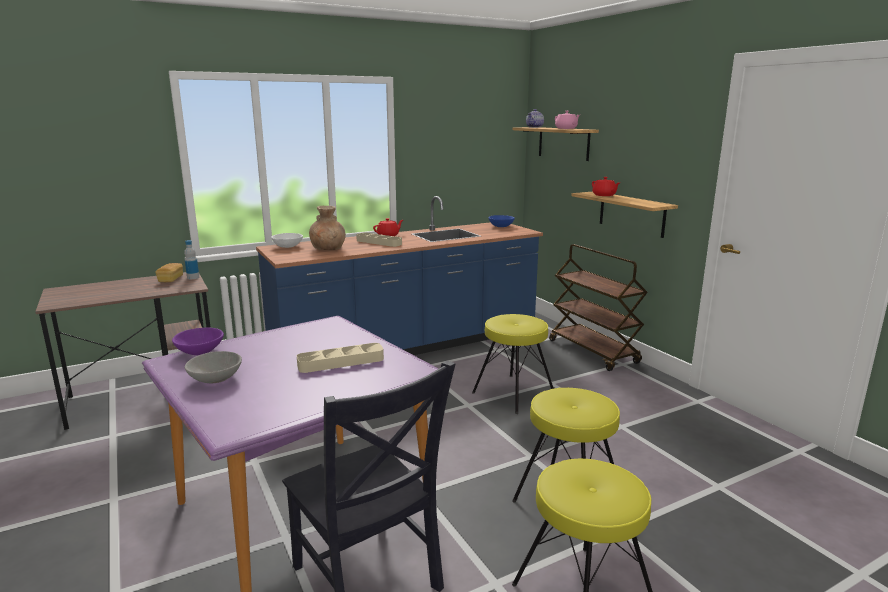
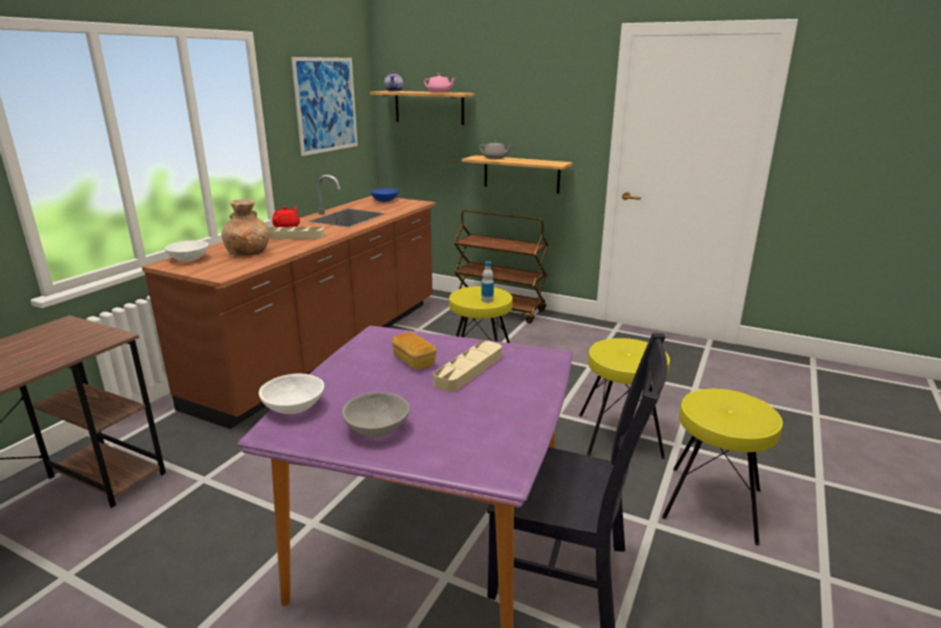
camera: 35 degrees left, 5 degrees up
(171, 279) = (51, 335): bread -> bread (414, 361)
(193, 277) = (83, 325): bottle -> bottle (487, 300)
(200, 351) = (294, 407): purple bowl -> white bowl
(409, 347) = (328, 349): blue counter -> brown counter
(465, 138) = (326, 105): none -> picture
(604, 195) = (495, 158): red teapot -> grey teapot

